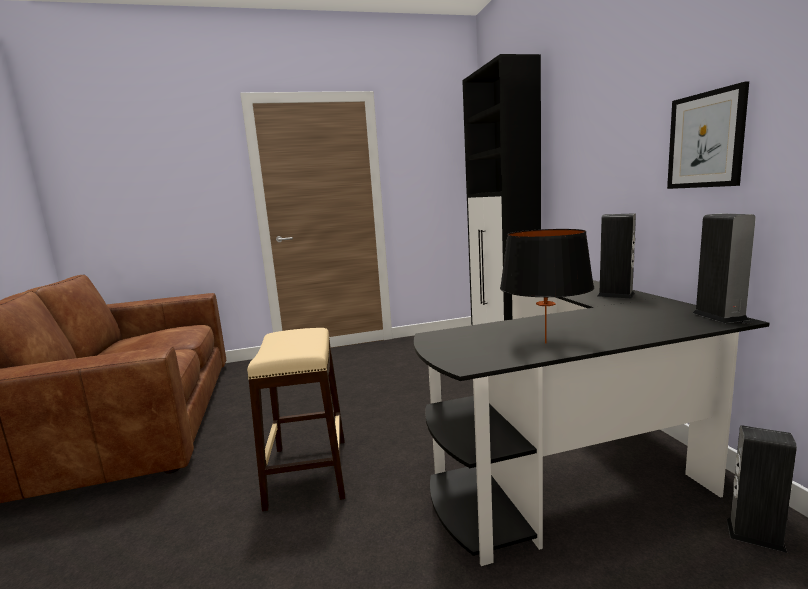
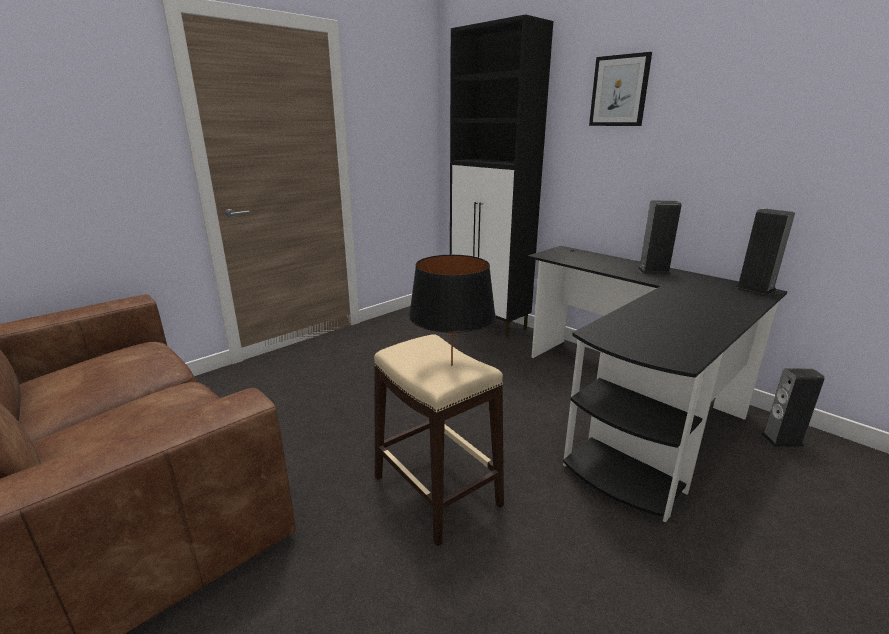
camera: 30 degrees left, 10 degrees up
(545, 343) = (694, 329): black table lamp -> black table lamp (451, 365)
(705, 140) = (745, 144): picture -> picture (619, 91)

